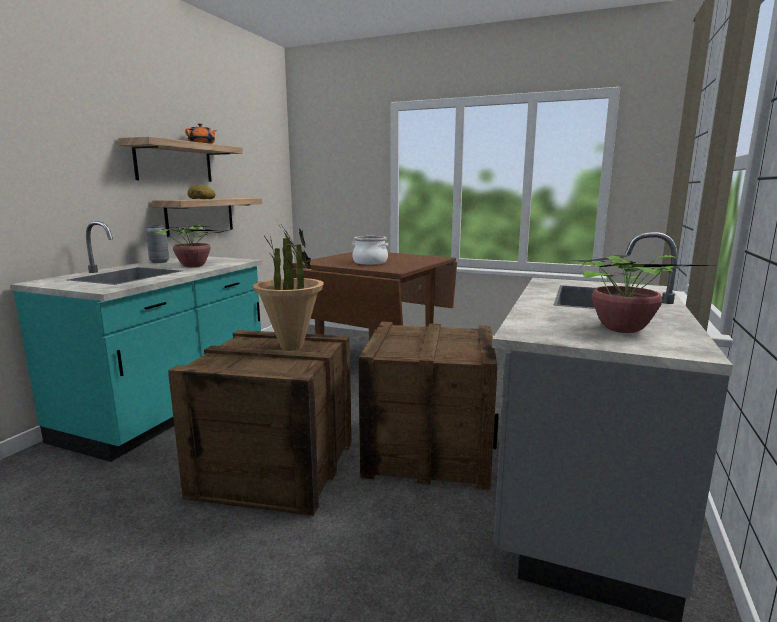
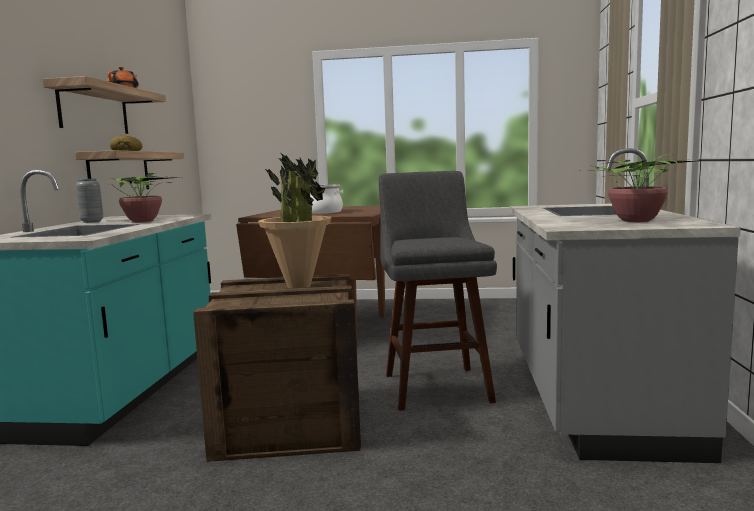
camera: 15 degrees left, 5 degrees down
(429, 450) = (435, 385): crate -> grey stool

